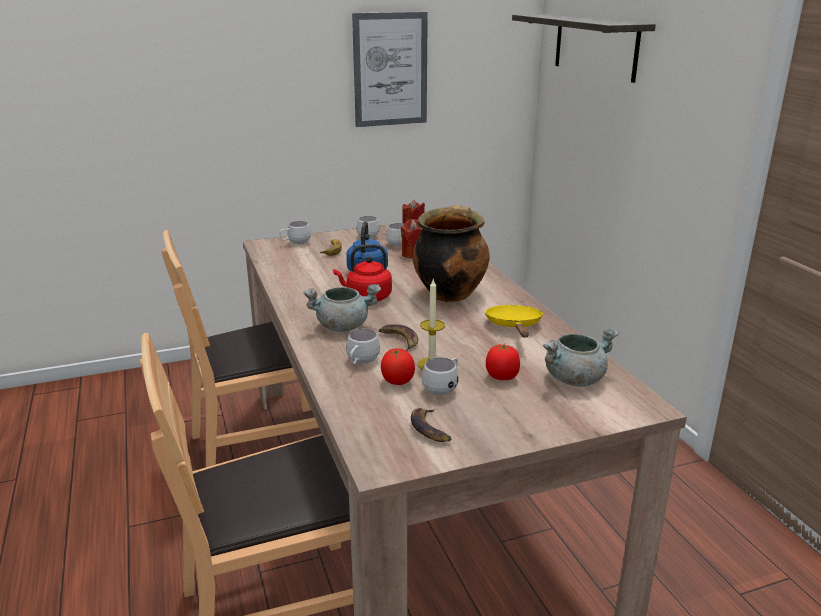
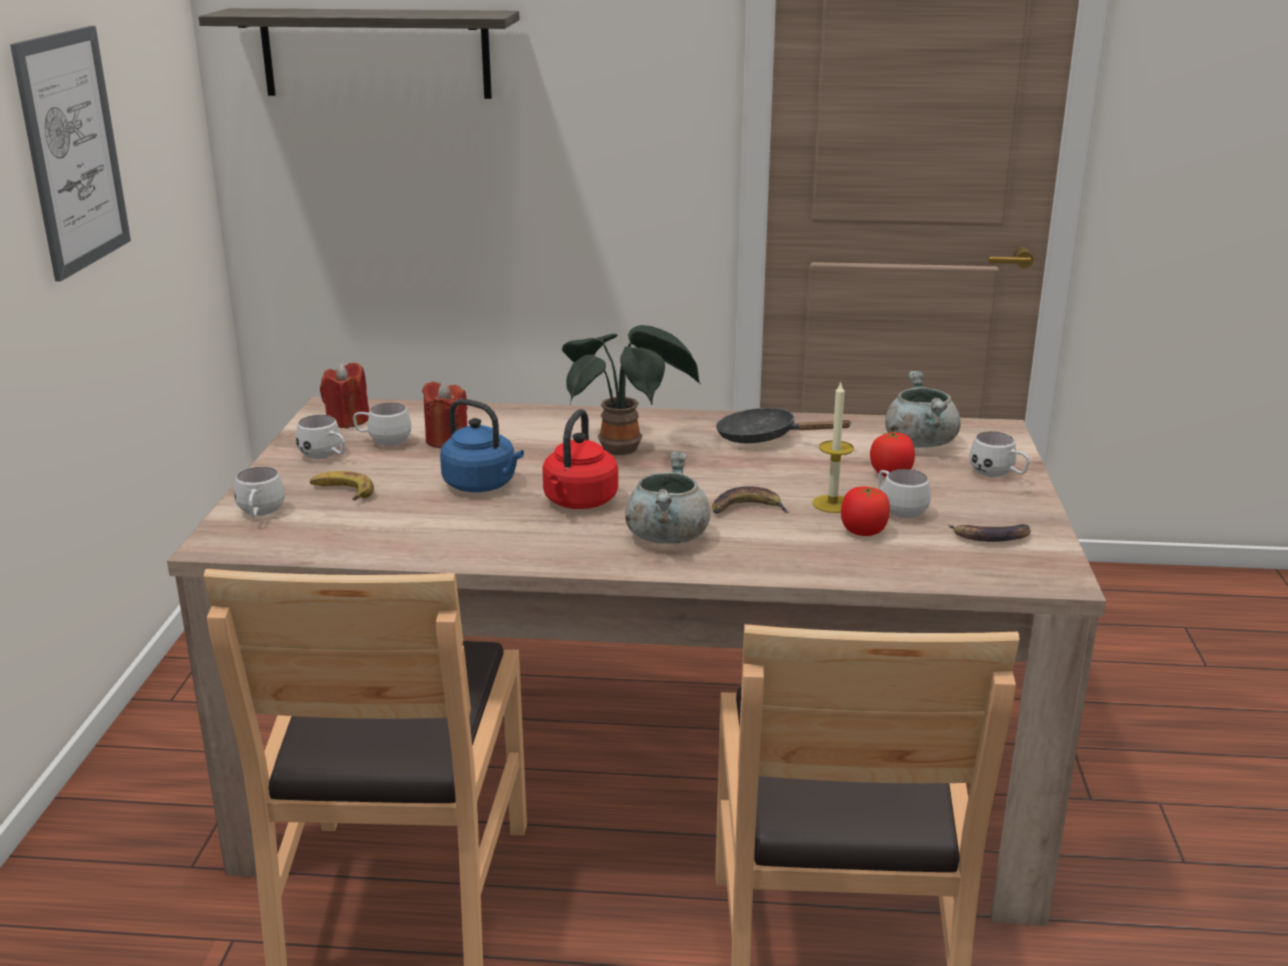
camera: 65 degrees left, 0 degrees up
(361, 362) = (794, 544): white mug -> white mug (998, 476)
(449, 293) = (625, 449): cooking pot -> potted plant
(514, 326) = (764, 438): yellow frying pan -> black frying pan

